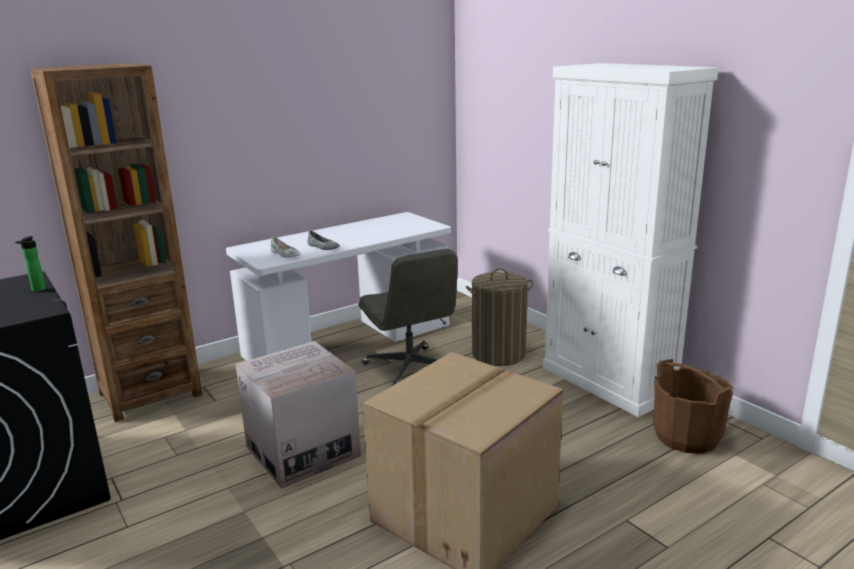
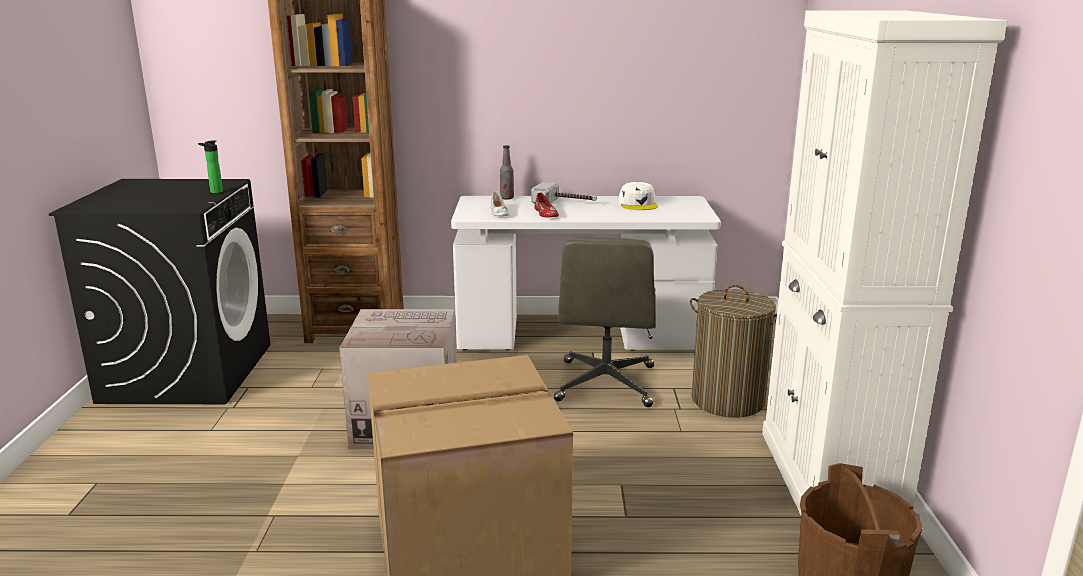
camera: 35 degrees right, 0 degrees up
(269, 242) = (507, 198): none -> bottle
(322, 236) = (565, 203): none -> hammer
(323, 247) = (545, 214): grey shoe -> red shoe
(376, 226) = (638, 204): none -> white cap

